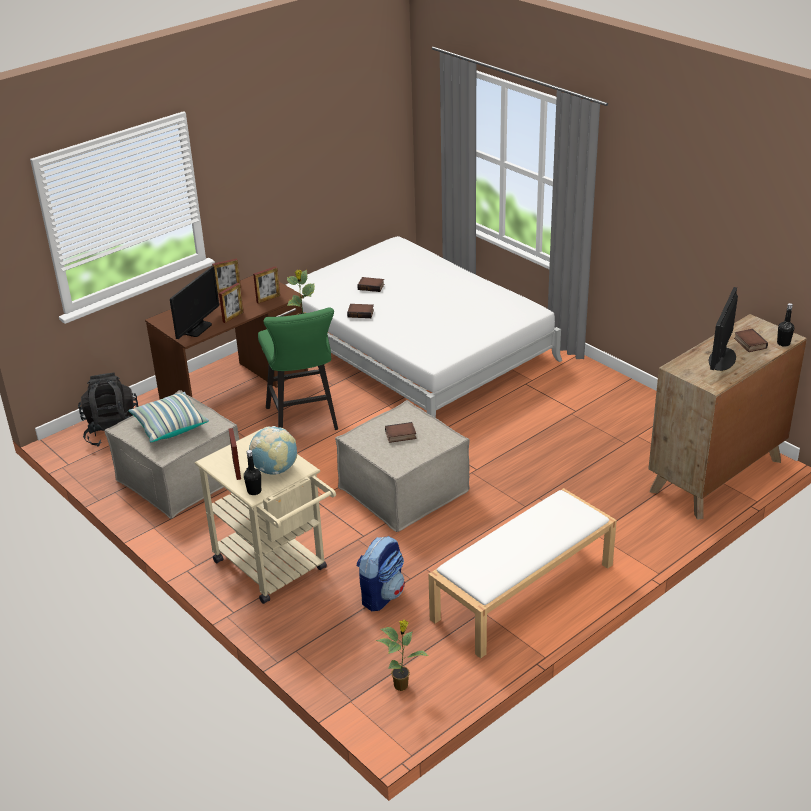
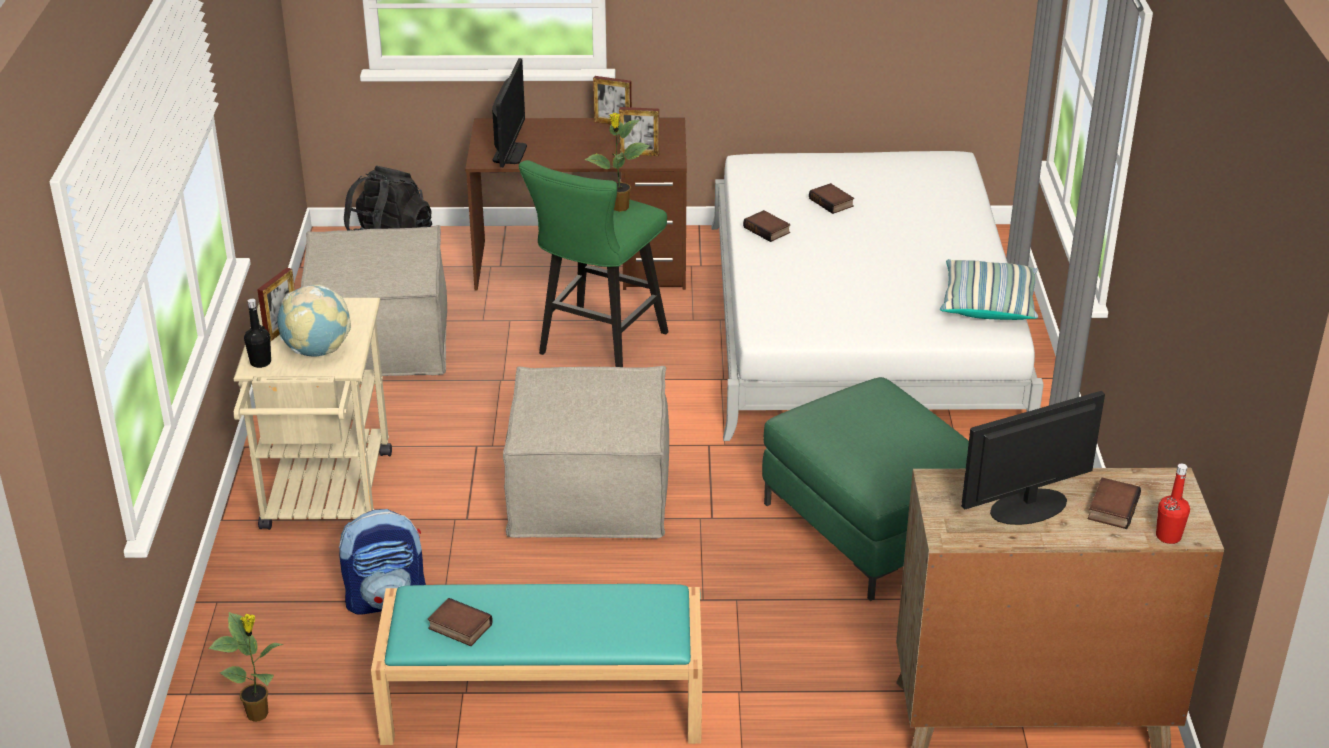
camera: 40 degrees right, 0 degrees up
(169, 426) = (368, 260): pillow -> pillow (988, 304)
(197, 328) = (509, 153): monitor -> monitor turned 60 degrees counterclockwise
(233, 317) = (567, 158): picture frame -> none
(400, 435) = (585, 404): book -> book (458, 627)
(523, 592) = (541, 702): white bench -> turquoise bench
(548, 433) = (873, 526): none -> green ottoman
(783, 343) = (1168, 536): black bottle -> red bottle

